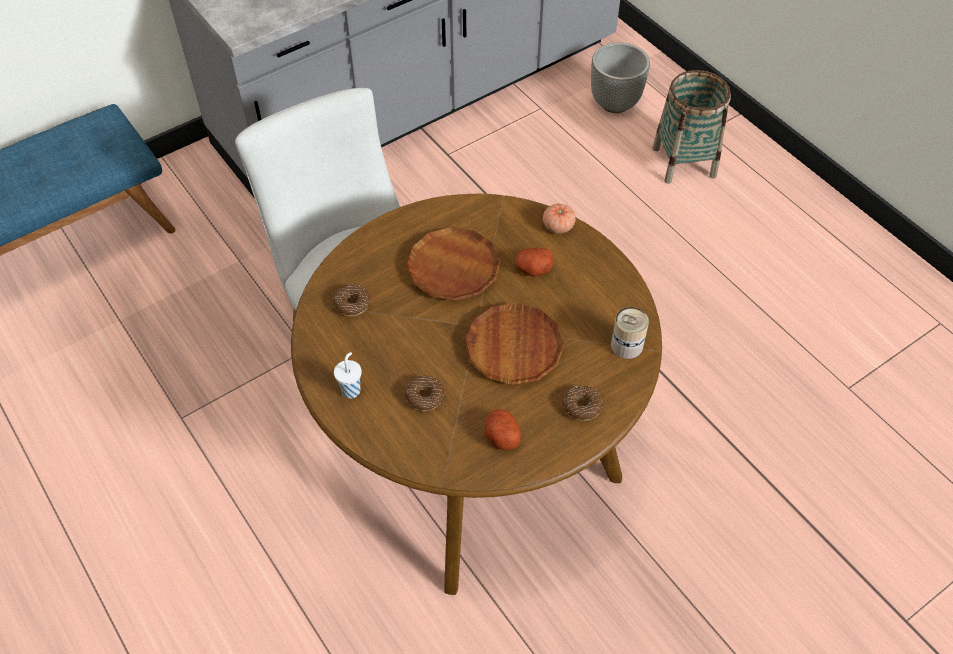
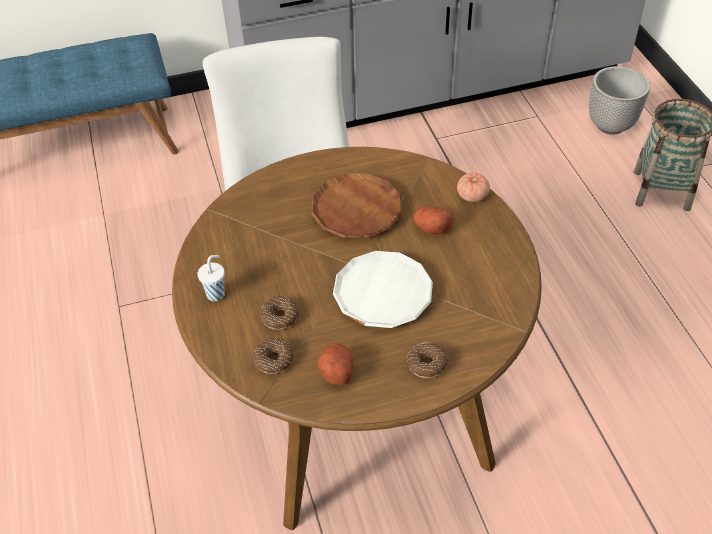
camera: 20 degrees right, 5 degrees down
(352, 304) = (251, 220): donut -> donut (273, 360)
(514, 348) = (383, 294): brown plate -> white plate
(626, 345) = (495, 318): can -> none

